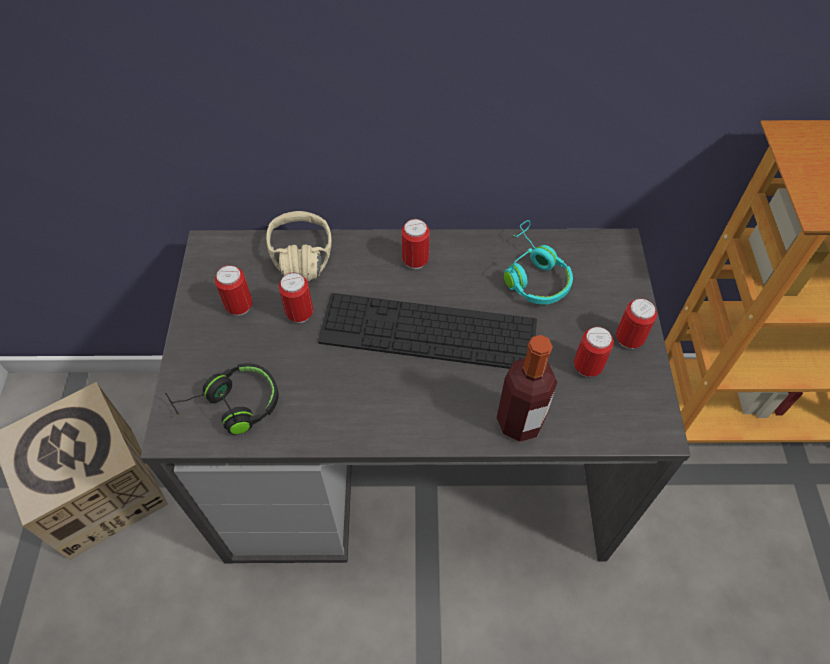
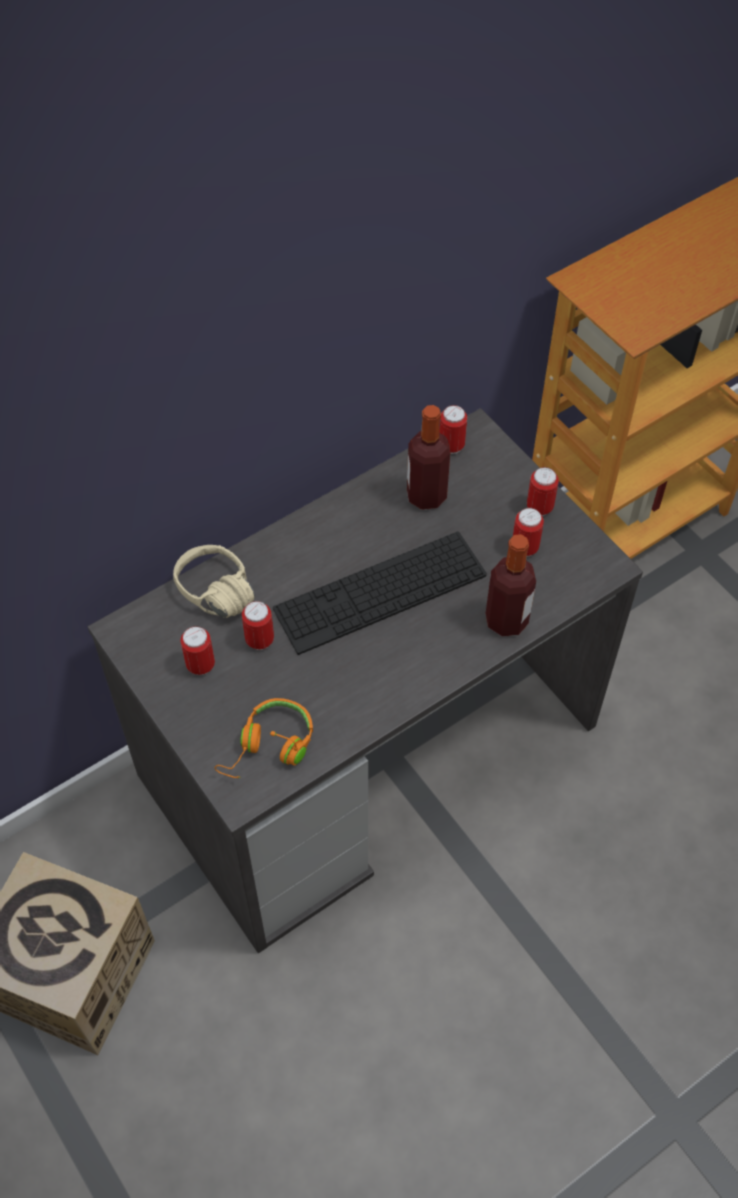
camera: 35 degrees left, 0 degrees up
(230, 406) = (269, 747): black headphones -> orange headphones
(415, 261) = (319, 538): can -> can (451, 446)
(532, 274) = (426, 495): turquoise headphones -> bottle

